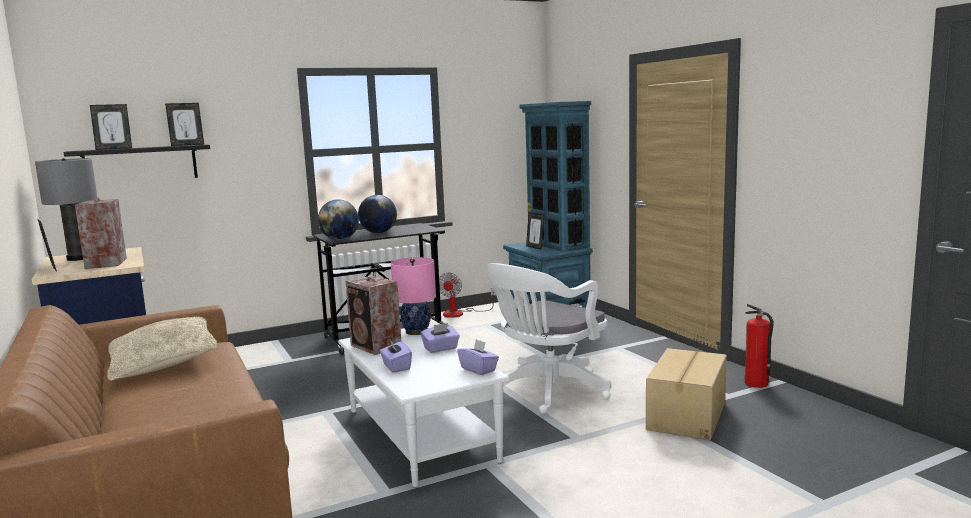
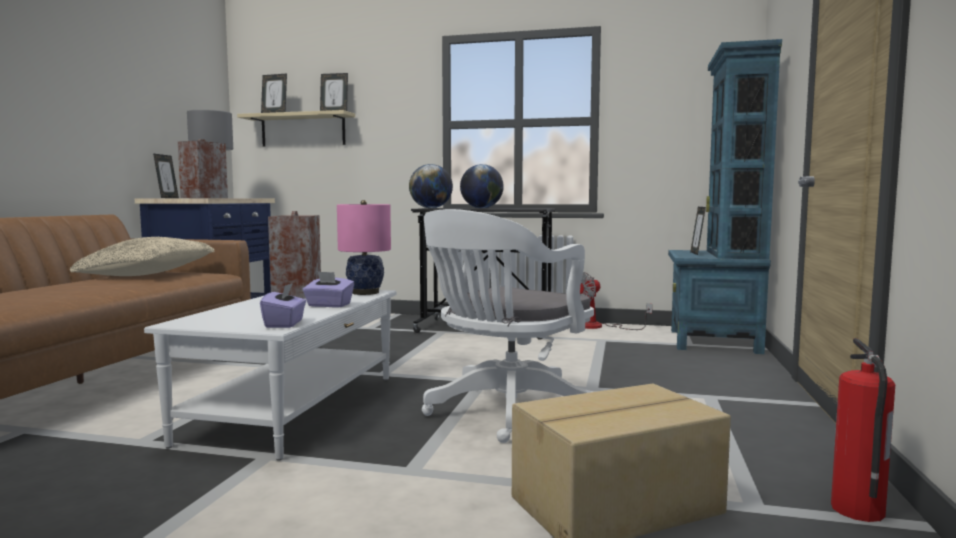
camera: 40 degrees right, 5 degrees down
(141, 164) = (303, 130): black shelf -> beige shelf
(396, 367) = (245, 308): purple tissue box -> none
(547, 392) = (505, 413): white office chair -> white office chair turned 45 degrees counterclockwise

